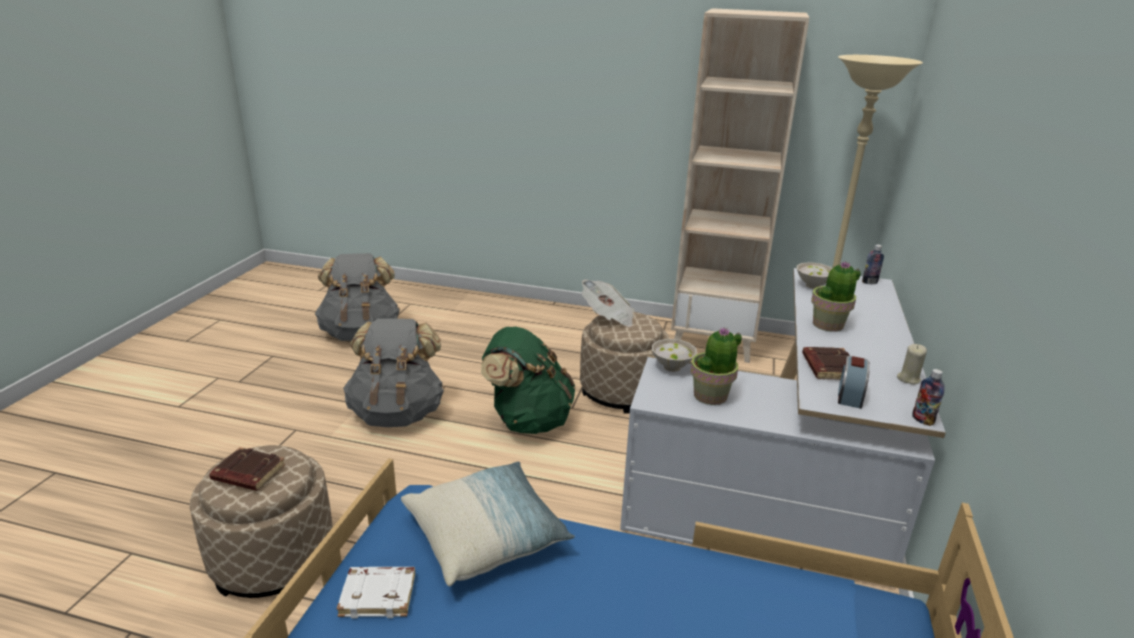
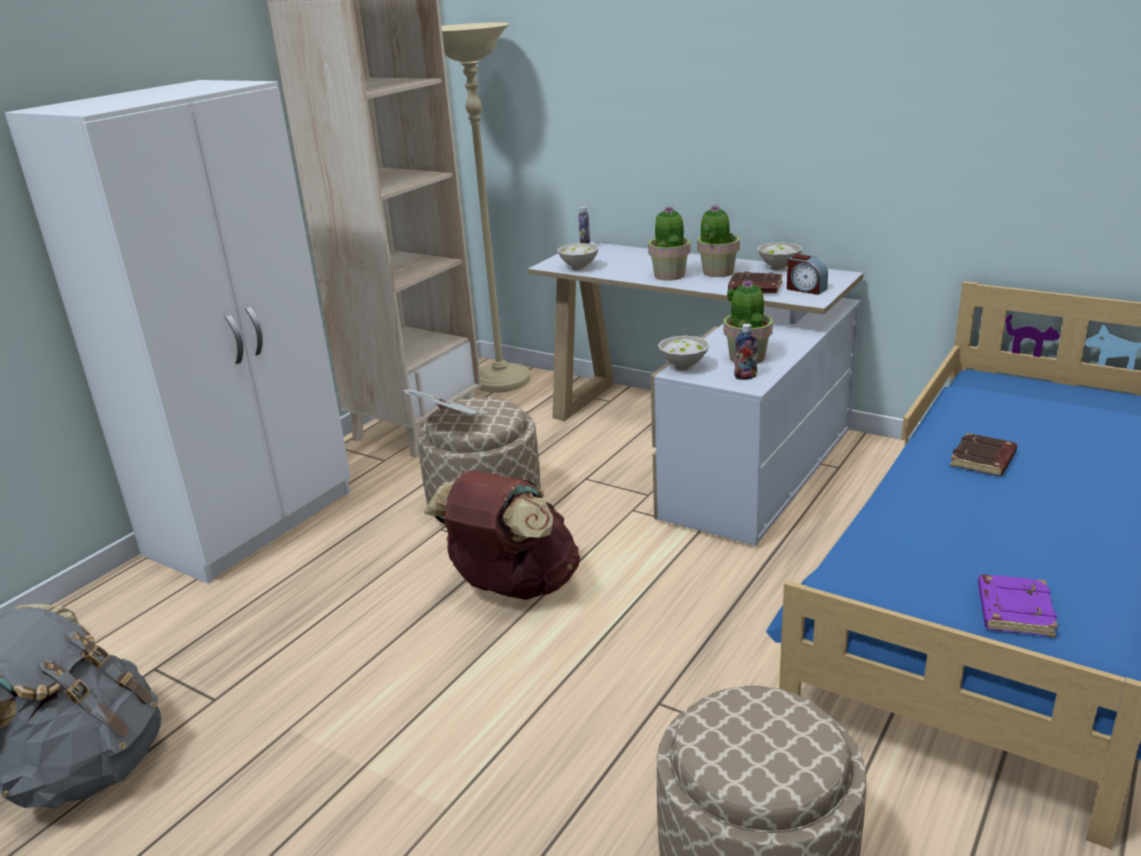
camera: 70 degrees left, 0 degrees up
(247, 474) = (765, 745): brown book -> brown book (983, 460)
(379, 595) = (1013, 610): white book -> purple book
(397, 413) = (420, 718): grey backpack -> none
(486, 536) = (909, 538): pillow -> none
(527, 420) = (512, 588): green backpack -> brown backpack
(565, 318) = (254, 522): none -> white wardrobe
(859, 346) = (717, 272): none -> potted plant
(908, 378) = (779, 268): beige candle -> white bowl
(922, 420) = (846, 275): bottle -> bottle (745, 377)

